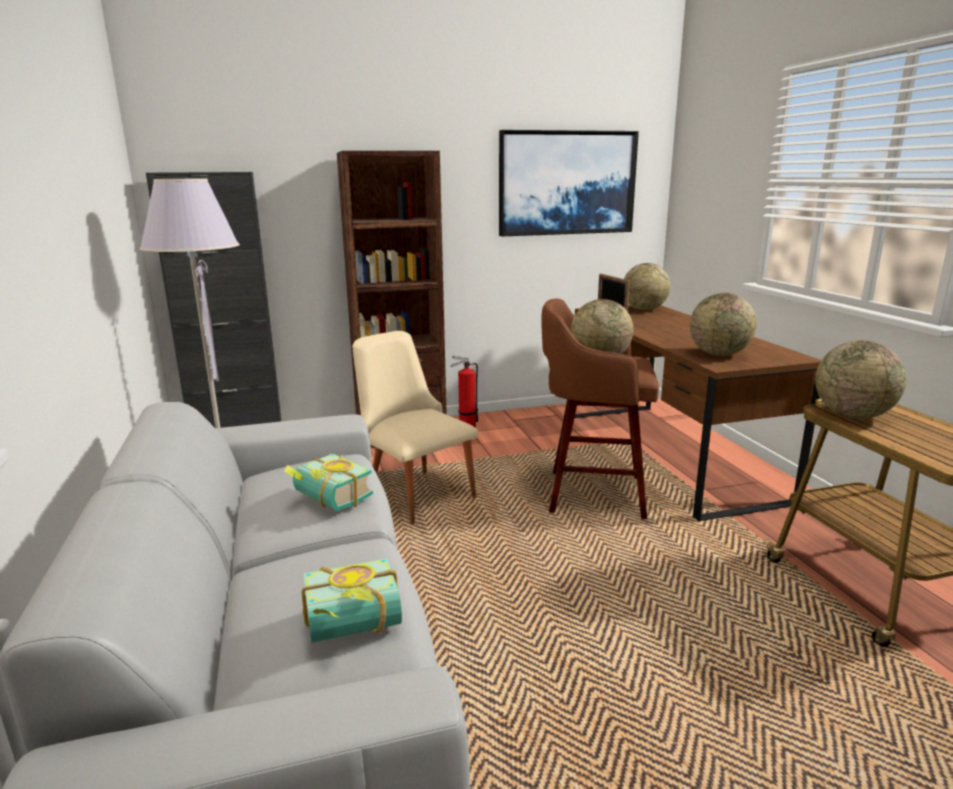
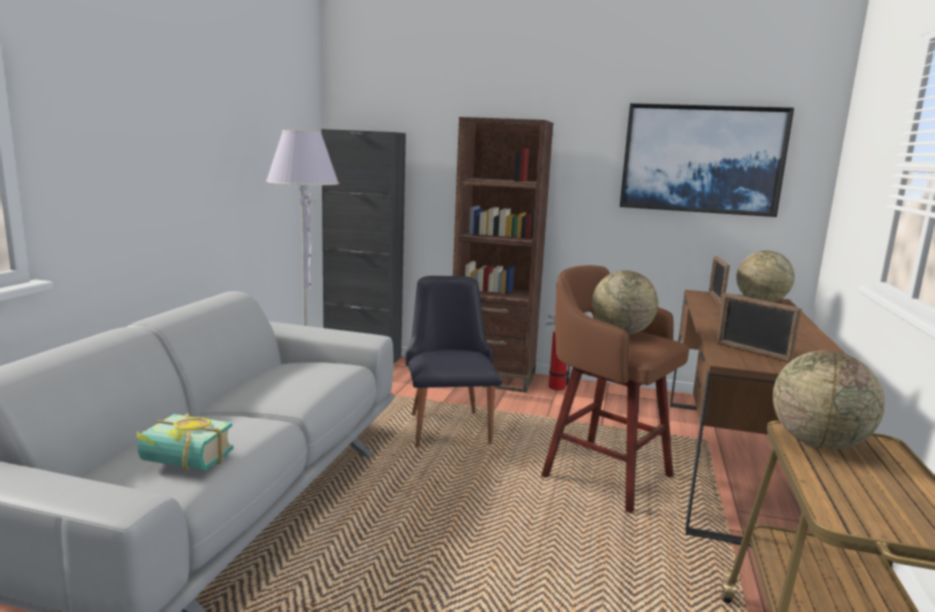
camera: 30 degrees right, 5 degrees down
(327, 500) = (290, 387): book -> none
(415, 492) = (448, 425): beige chair -> black chair
(719, 354) = (752, 352): globe -> picture frame

